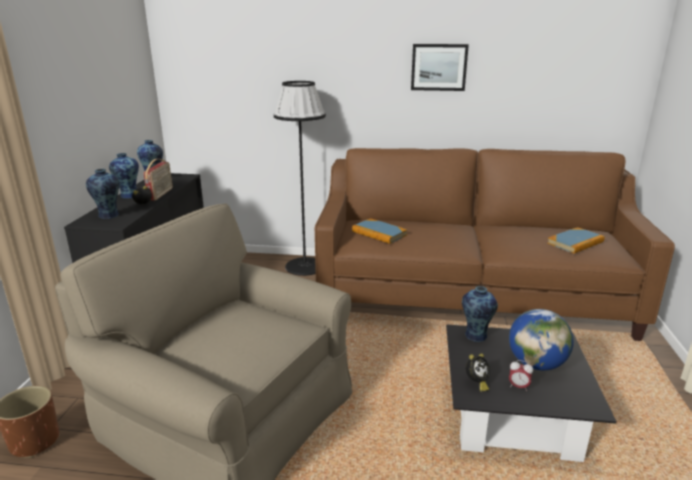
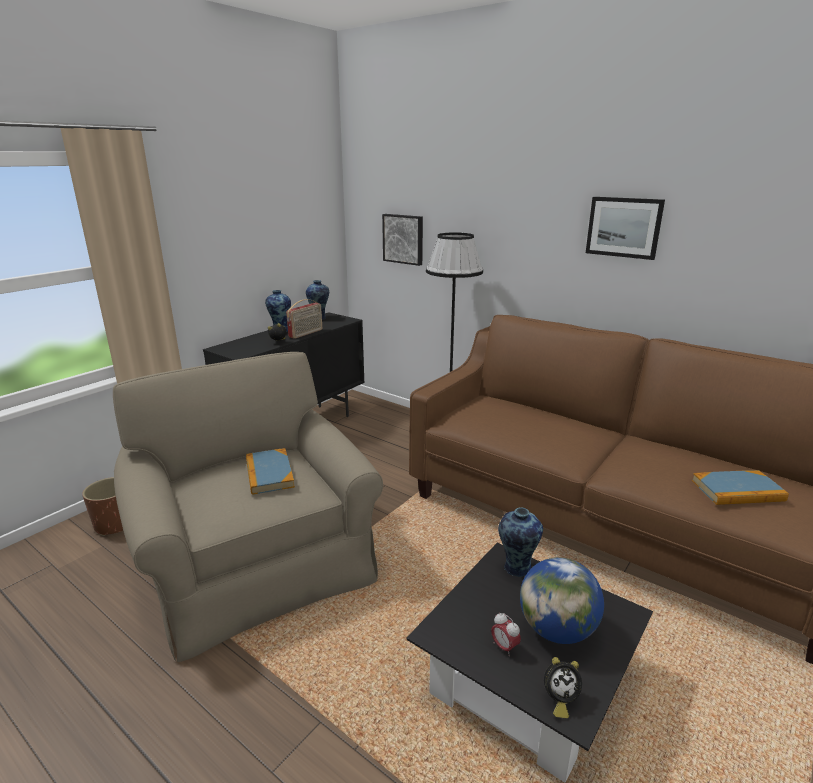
camera: 30 degrees right, 0 degrees up
(108, 216) = (243, 346): vase -> none
(230, 91) = (403, 239): none -> picture
(379, 233) = (489, 416): book -> book (269, 473)
(476, 383) = (459, 622): alarm clock -> alarm clock (559, 700)

